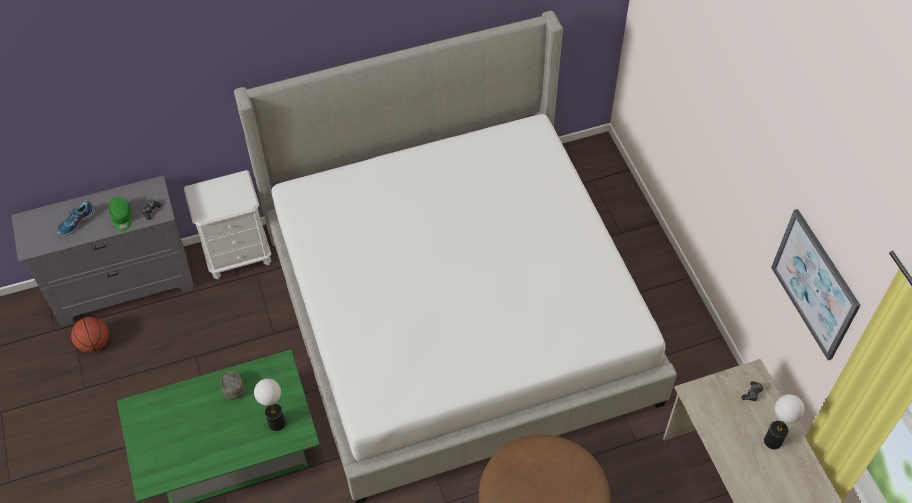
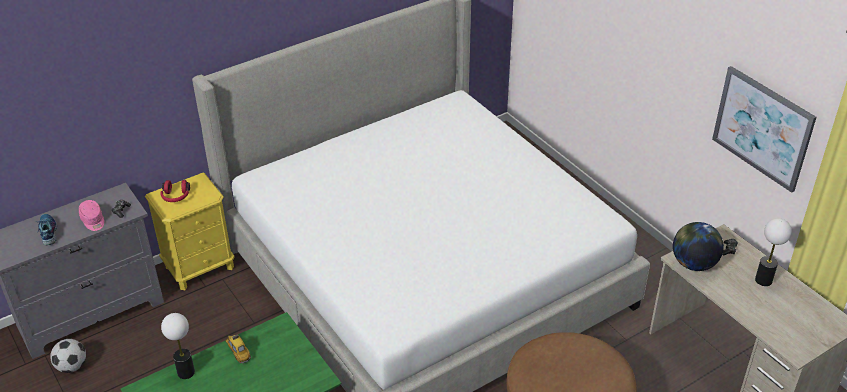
camera: 15 degrees left, 15 degrees down
(77, 222) = (48, 232): shoe -> shoe turned 135 degrees clockwise
(94, 343) = (72, 366): basketball -> football
(122, 217) = (93, 221): green cap -> pink cap
(212, 196) = (176, 197): none -> red headphones
(232, 386) = (238, 352): grey cap -> toy car
(238, 255) = (200, 267): white nightstand -> yellow nightstand
(277, 423) = (293, 374): table lamp -> table lamp (186, 372)
(706, 402) = (693, 264): none -> globe

